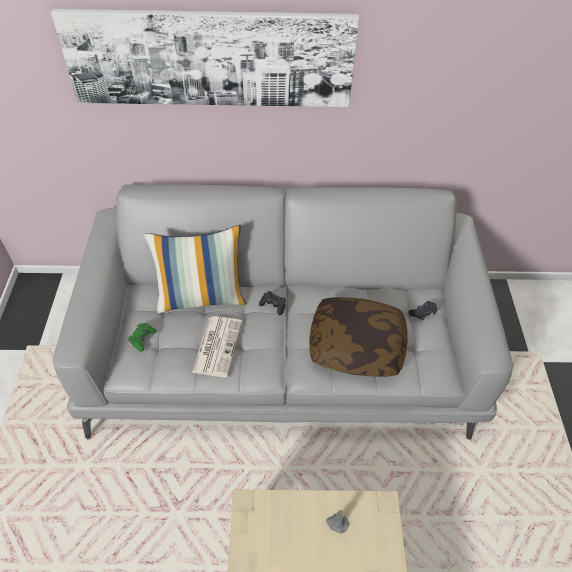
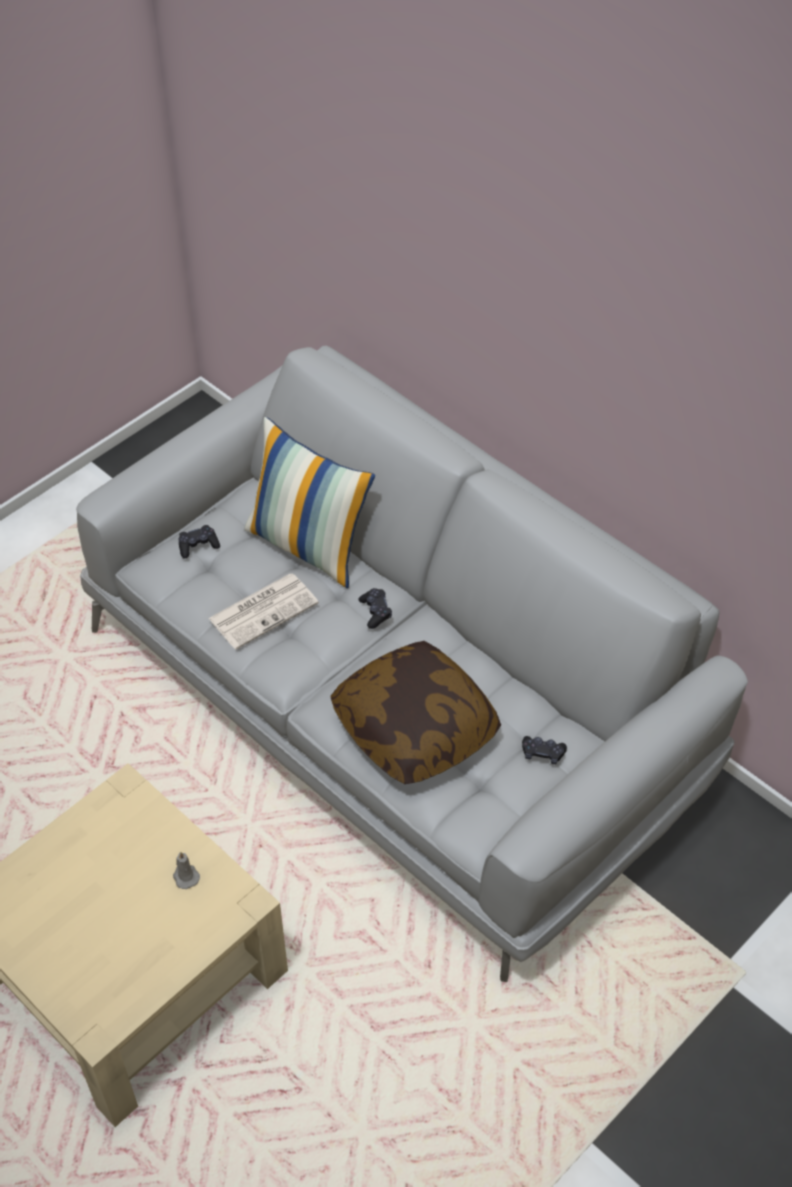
camera: 45 degrees right, 0 degrees up
(142, 339) = (198, 546): green game controller -> black game controller
(210, 58) = (446, 242): picture -> none

